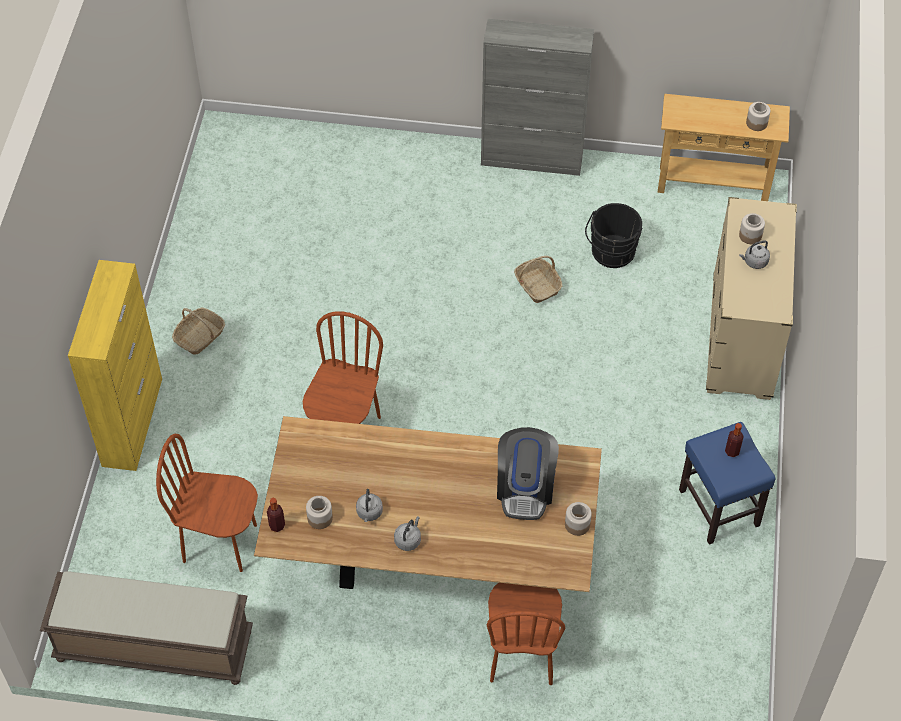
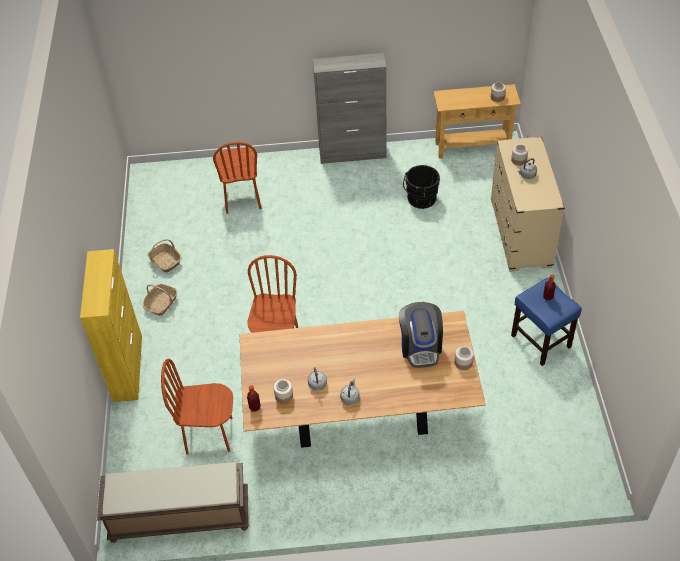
camera: 10 degrees left, 5 degrees down
(521, 654) = (440, 465): brown chair -> brown chair (242, 199)
(537, 285) = (379, 228): basket -> basket (165, 261)

